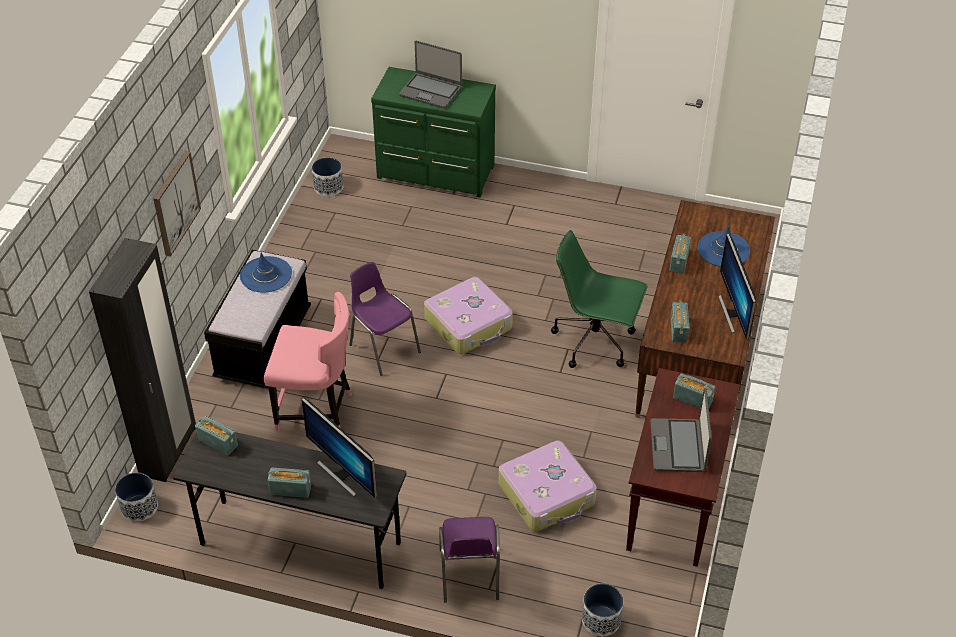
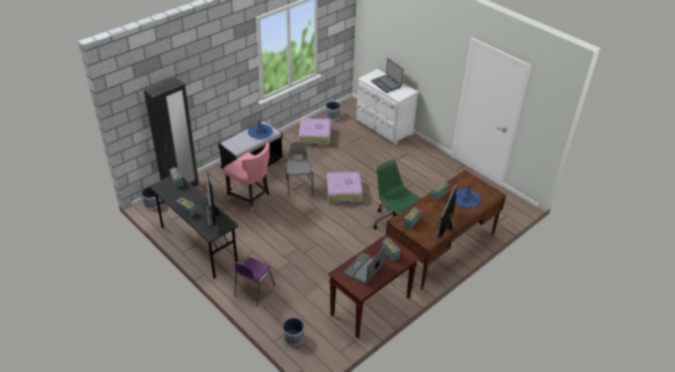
camera: 30 degrees right, 5 degrees down
(175, 203) = (219, 78): picture -> none
(383, 348) = (299, 186): purple chair -> grey chair
(435, 173) = (383, 128): green dresser -> white dresser
(547, 494) = (316, 275): suitcase -> suitcase (315, 136)

